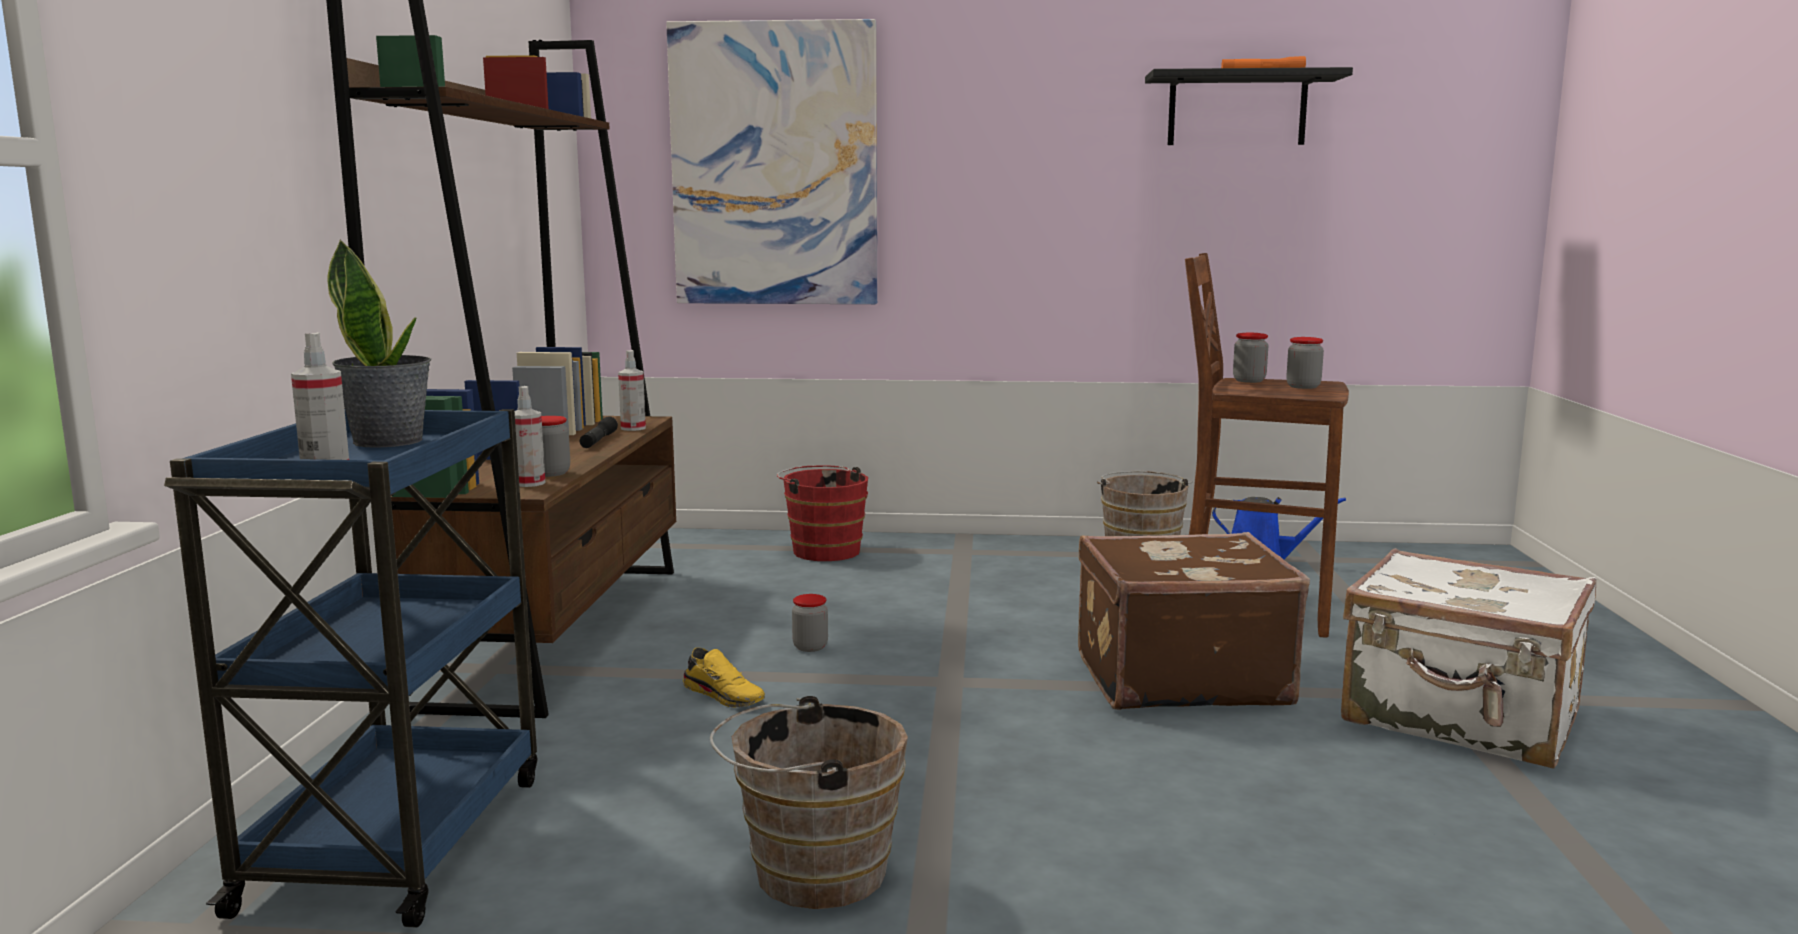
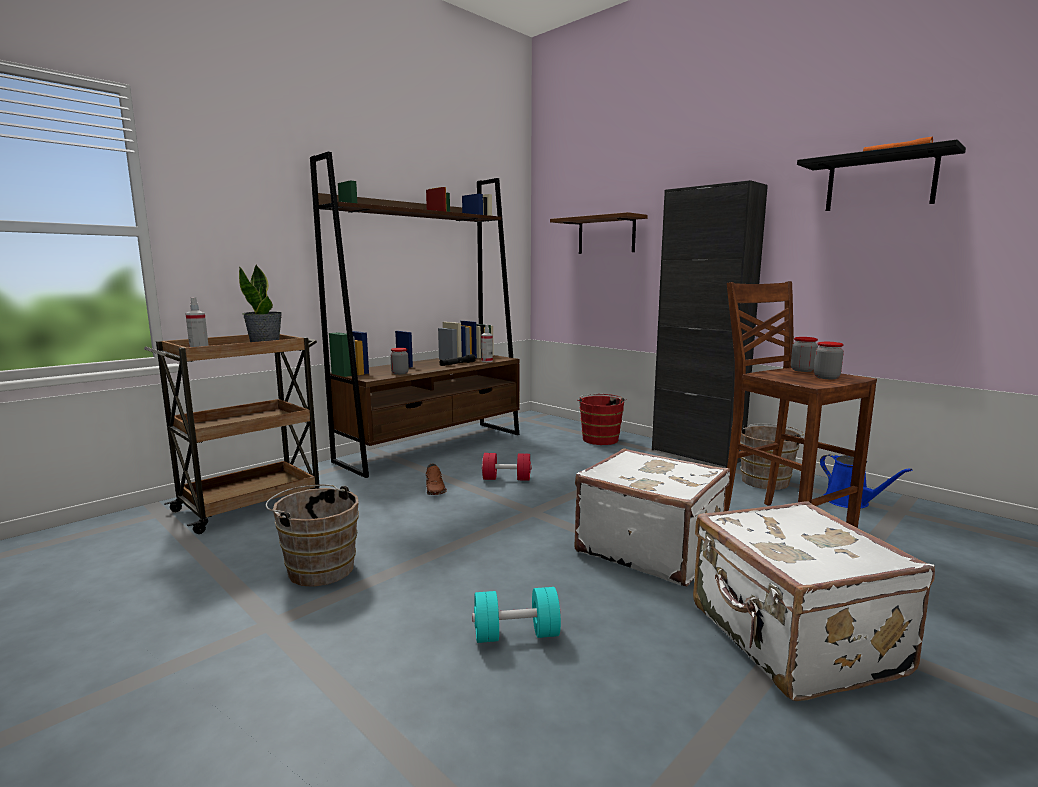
camera: 40 degrees right, 0 degrees up
(398, 838) = (251, 504): blue cart -> brown cart
(529, 483) = (381, 375): spray bottle -> none
(725, 695) = (435, 489): yellow shoe -> brown shoe
(774, 165) = (606, 235): picture -> brown shelf
(810, 647) = (506, 479): jar -> red dumbbell
(1000, 543) = (696, 454): none -> black cabinet
(1178, 678) = (649, 548): brown suitcase -> white suitcase
(1242, 827) = (516, 635): none -> turquoise dumbbell

